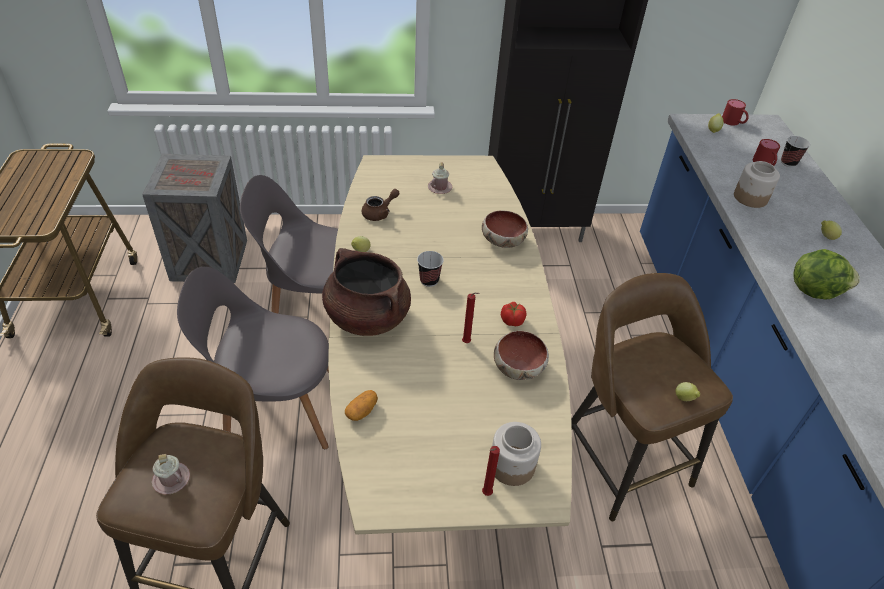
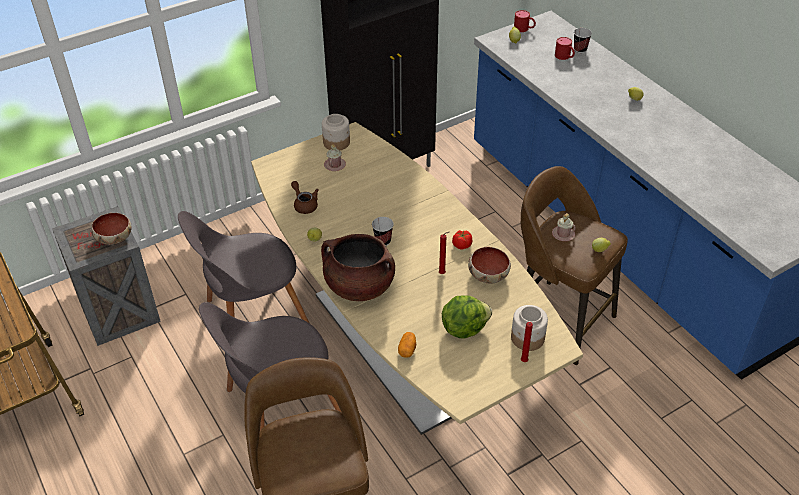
camera: 25 degrees left, 0 degrees up
(171, 479) = (304, 456): pink mug -> pink mug (563, 234)
(379, 213) = (304, 204): brown teapot -> brown teapot turned 60 degrees counterclockwise
(502, 240) = (412, 189): bowl -> bowl (113, 238)
(751, 198) = (571, 88): jar -> jar (337, 142)
(814, 290) = (646, 141): lettuce -> lettuce (464, 328)

